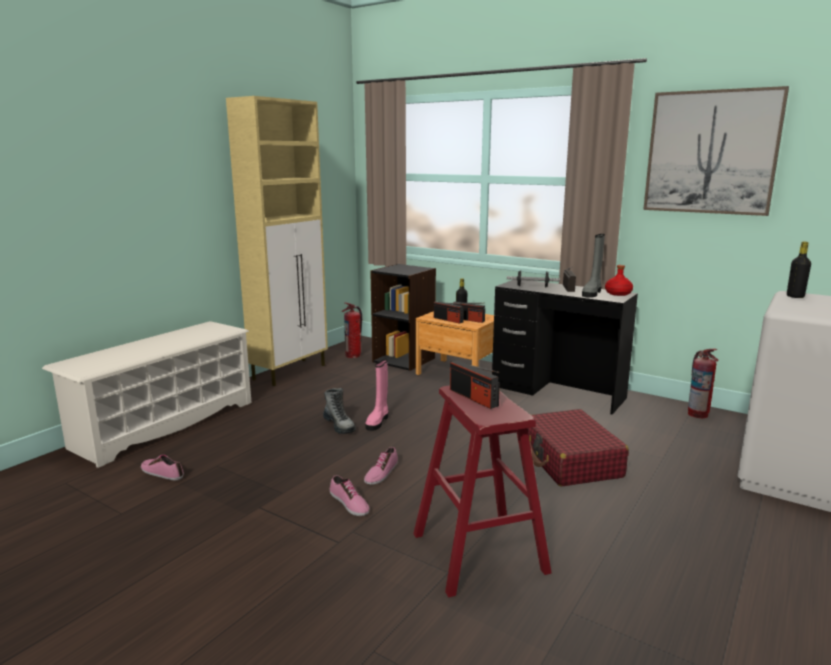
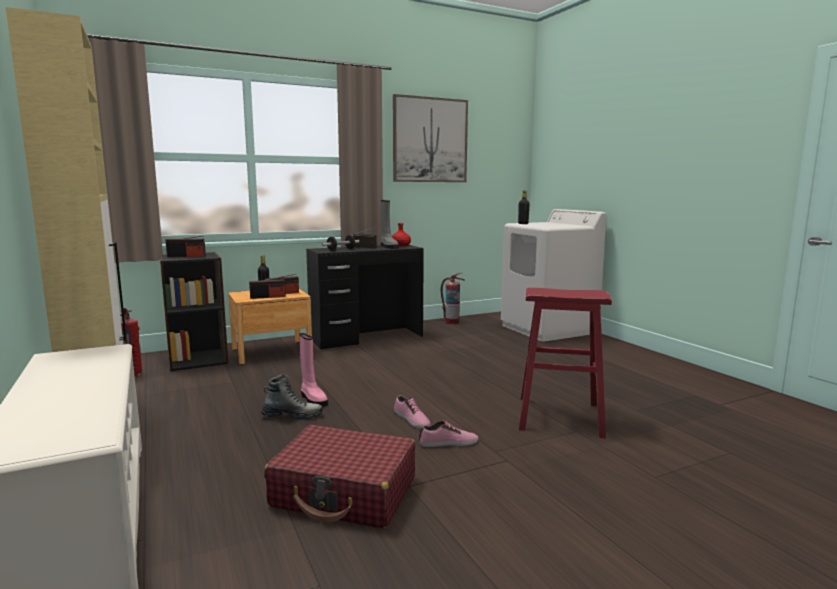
camera: 60 degrees left, 5 degrees down
(162, 472) = (244, 538): shoe -> none
(473, 397) = (558, 292): radio -> radio (186, 256)
(569, 460) = (469, 362): red suitcase -> red suitcase (345, 492)

